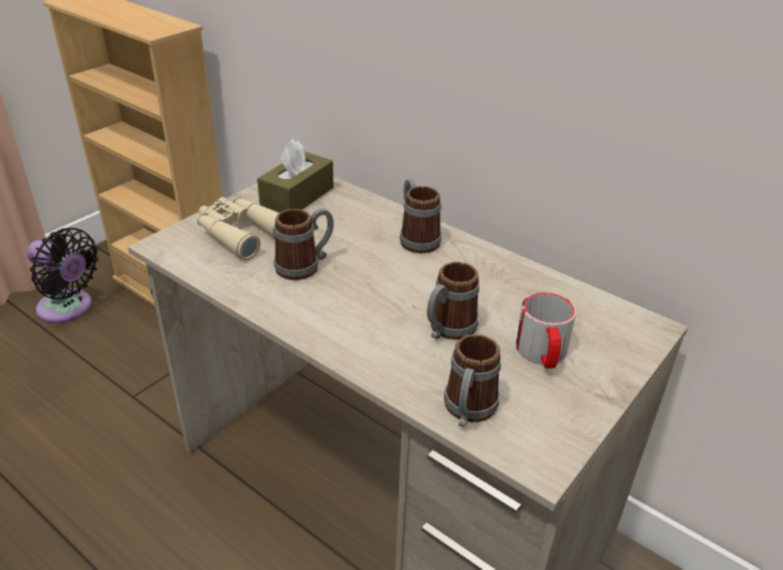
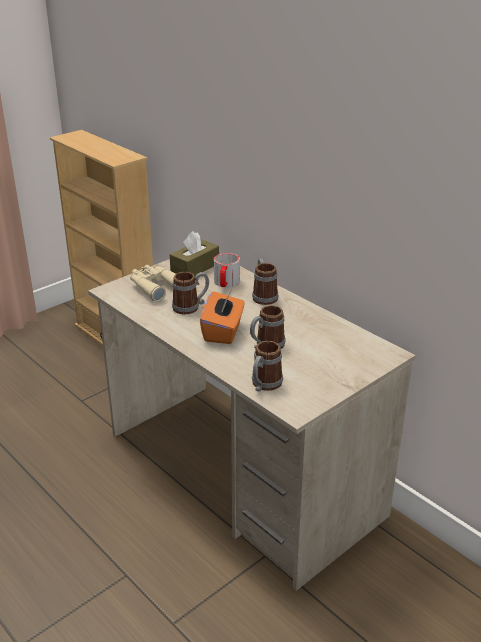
camera: 10 degrees right, 5 degrees down
(68, 309) = (43, 343): black fan -> none
(369, 308) = (223, 331): none -> orange tissue box
(542, 354) = (318, 362): mug -> mug (225, 283)

